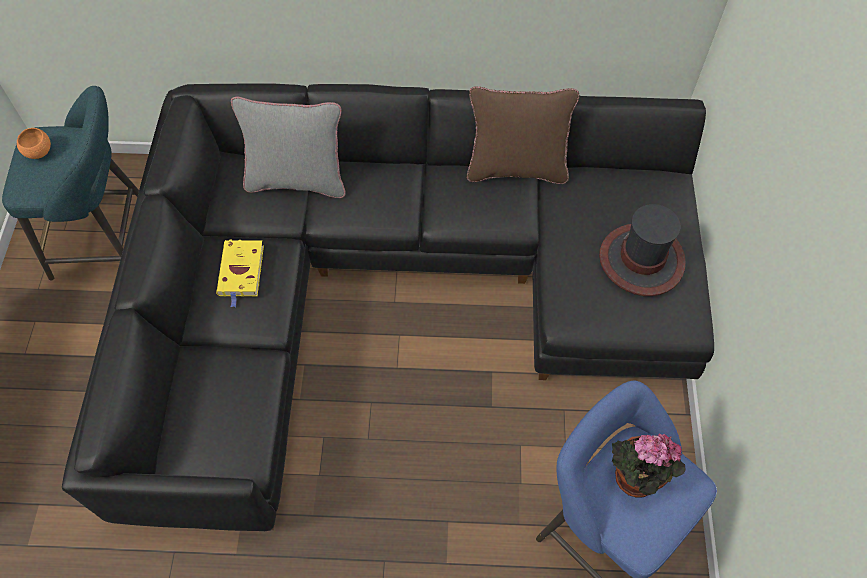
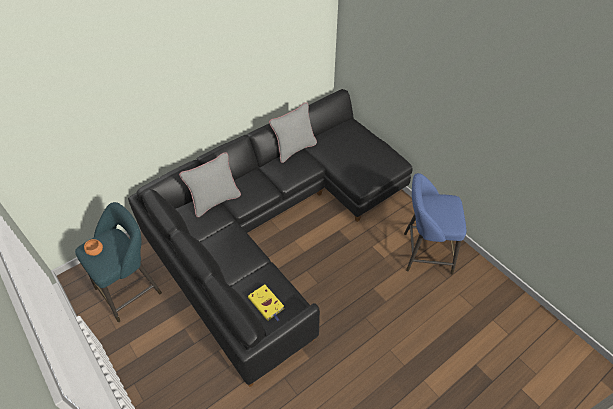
camera: 40 degrees left, 10 degrees down
(241, 272) = (227, 245): yellow book -> yellow book (267, 304)
(516, 169) = (294, 149): brown pillow -> grey pillow
(632, 480) = (436, 210): potted plant -> none
(642, 260) = (366, 152): hat -> none

